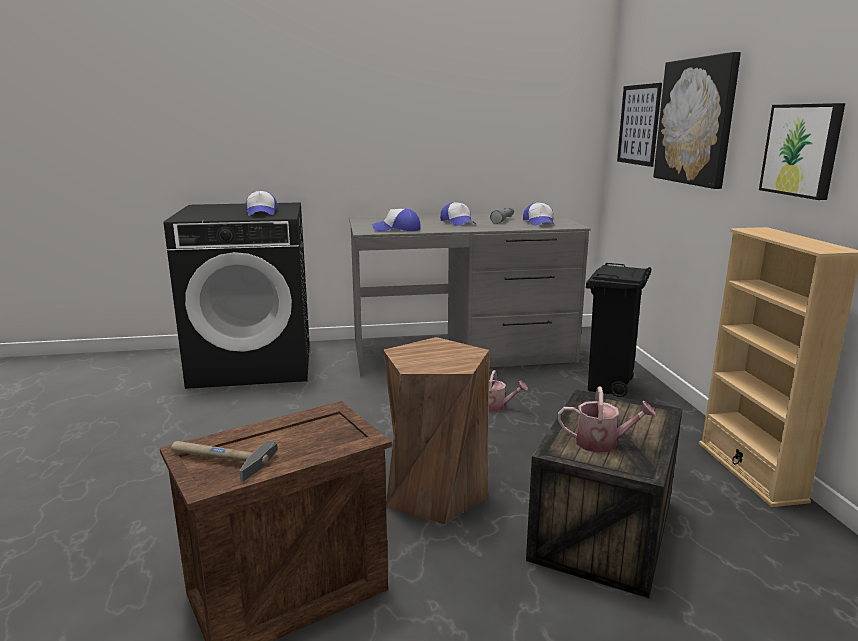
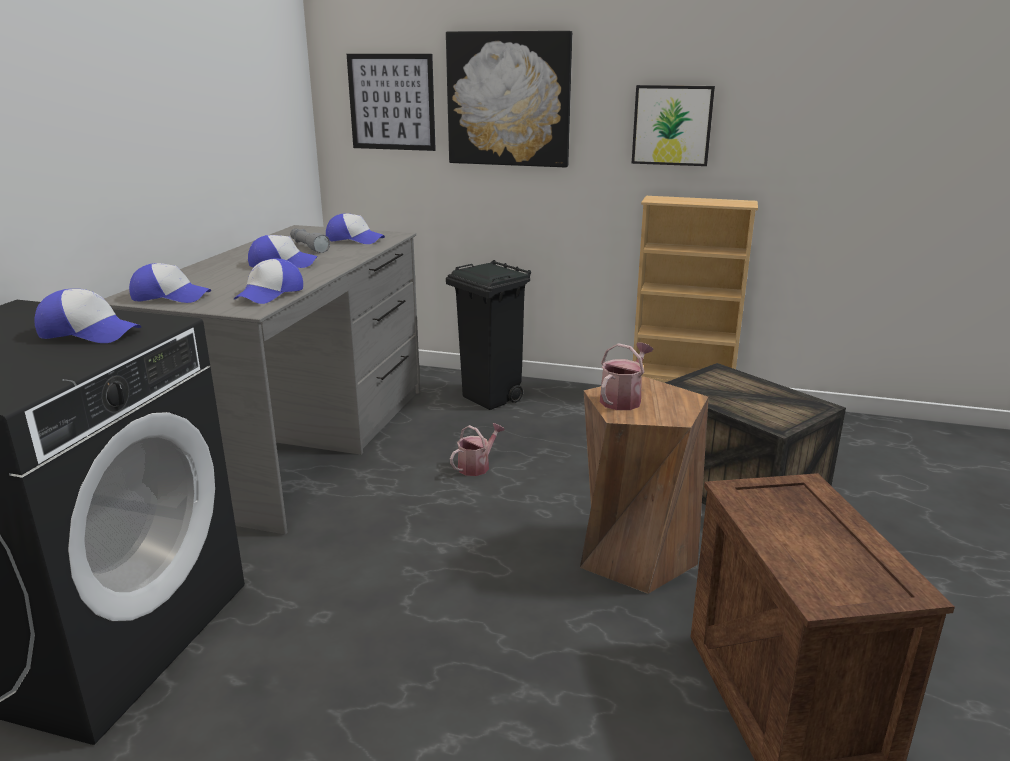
camera: 65 degrees left, 5 degrees up
(218, 459) = (849, 577): hammer -> none
(370, 221) = (170, 297): none -> cap
(602, 443) = (770, 406): watering can -> watering can (623, 399)

